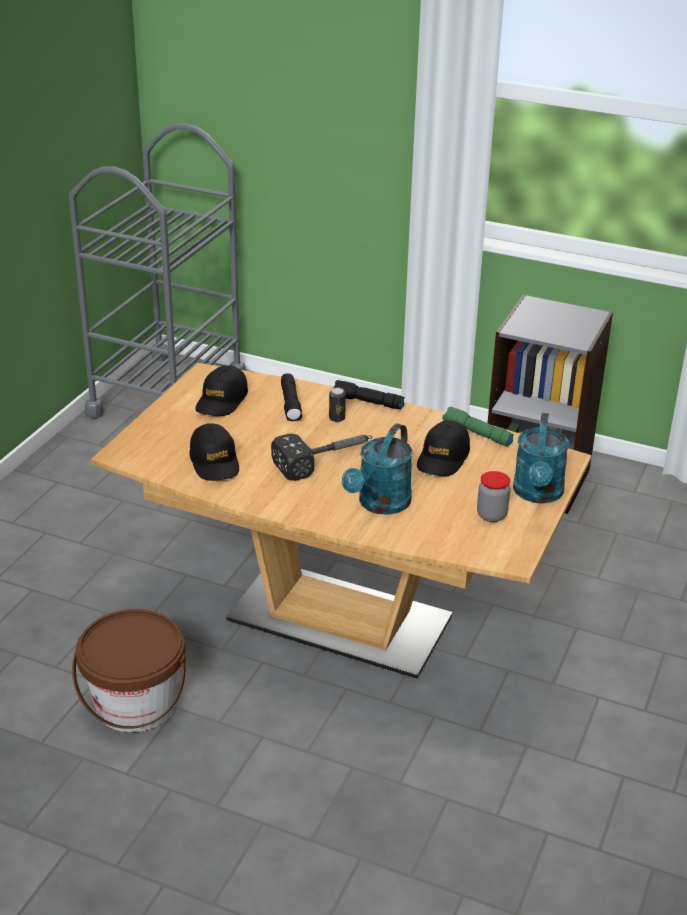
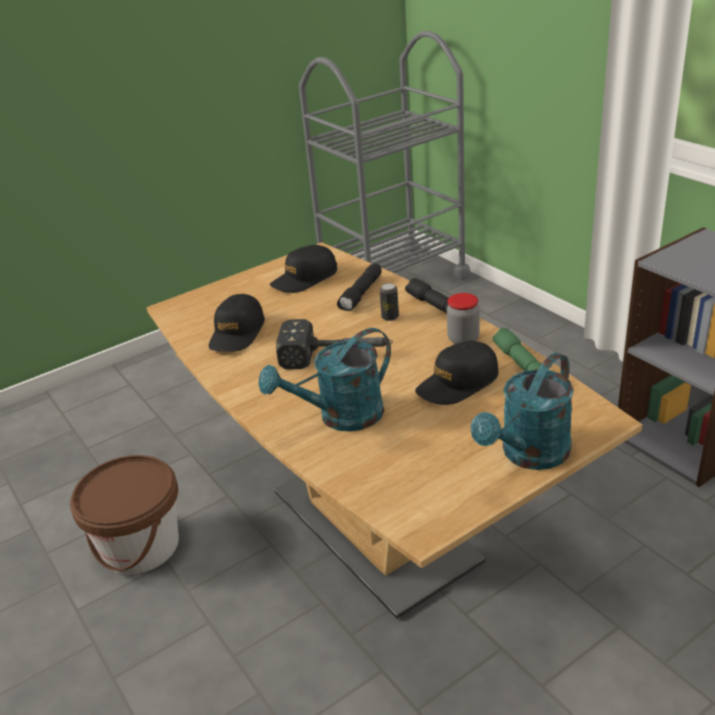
camera: 35 degrees right, 0 degrees up
(491, 515) = (449, 465): jar -> jar (463, 339)

